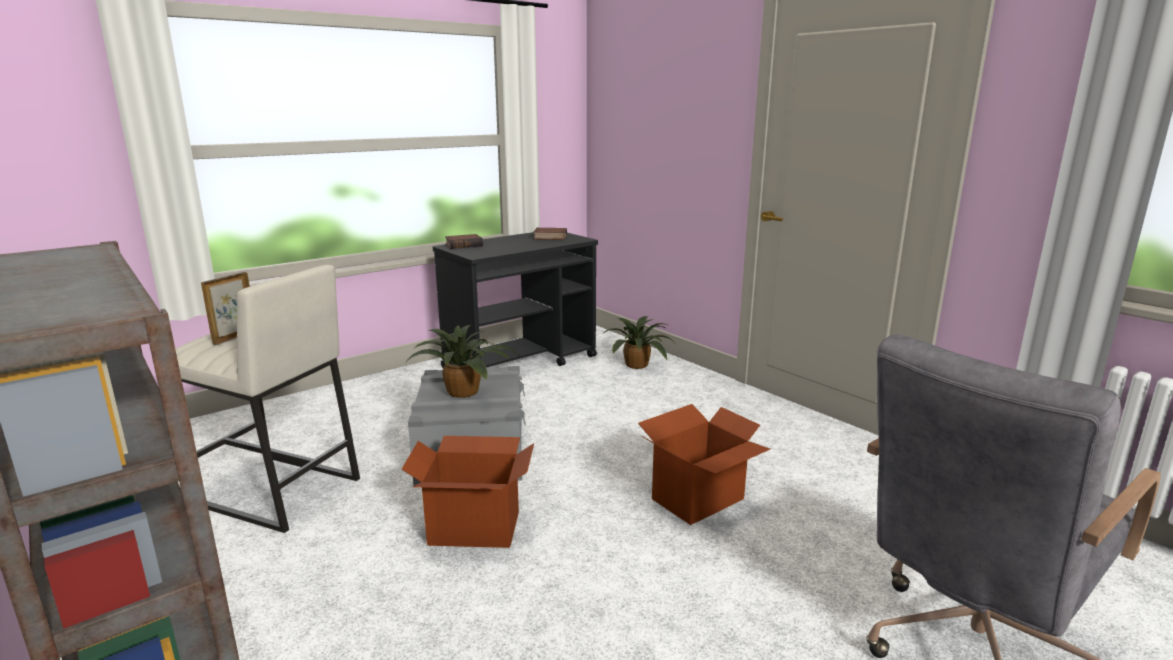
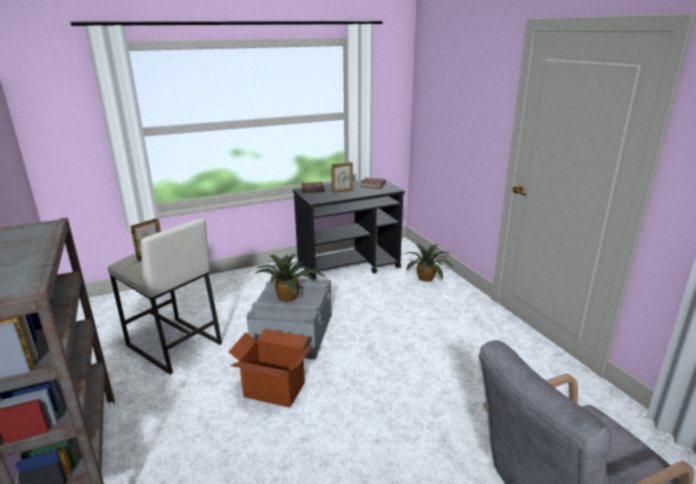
camera: 15 degrees right, 5 degrees up
(509, 244) = (342, 191): none -> picture frame
(699, 499) = (423, 393): cardboard box -> none

